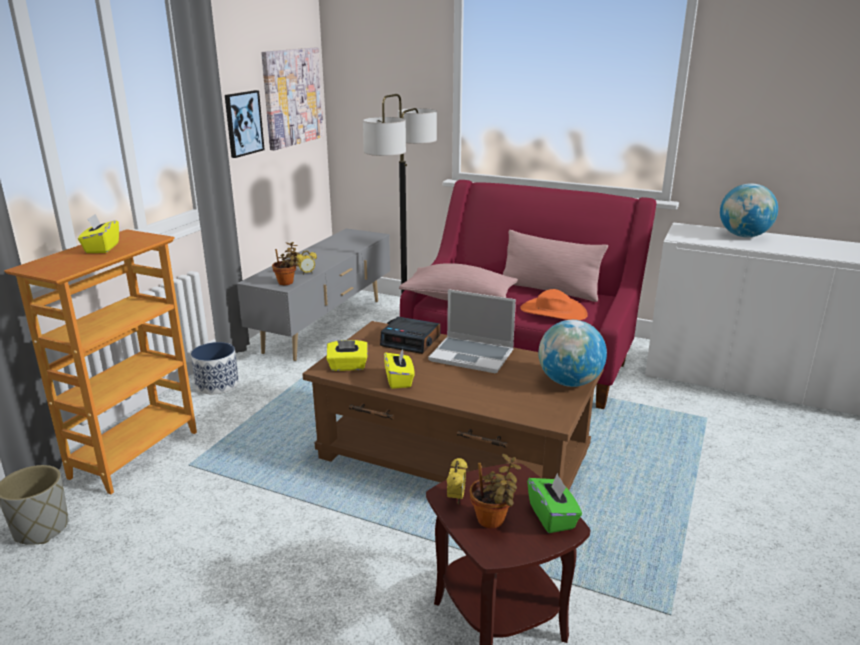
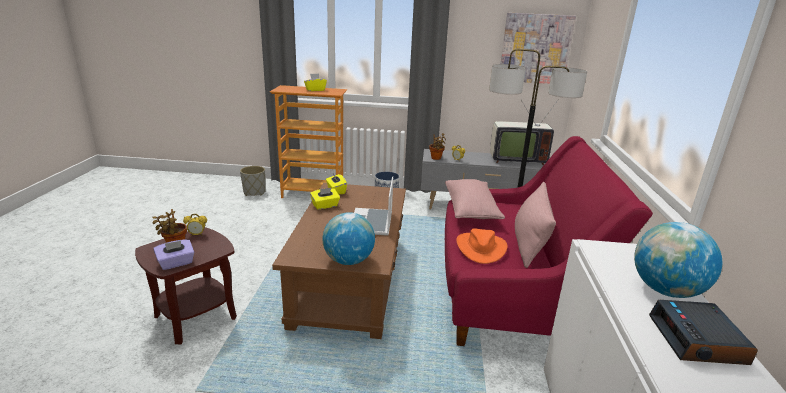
camera: 70 degrees right, 0 degrees up
(243, 123) = (475, 57): picture -> none
(334, 245) = (516, 159): none -> television
(411, 341) = (382, 202): alarm clock -> alarm clock (697, 341)
(552, 517) = (176, 263): green tissue box -> purple tissue box

